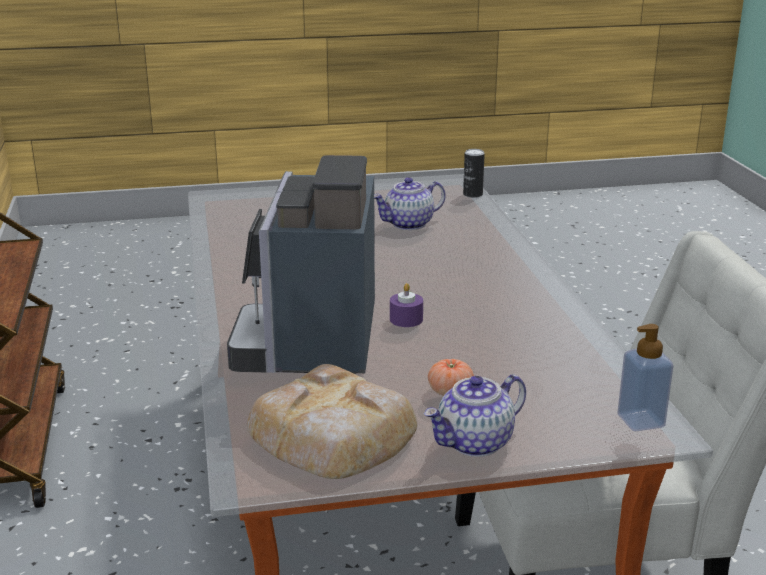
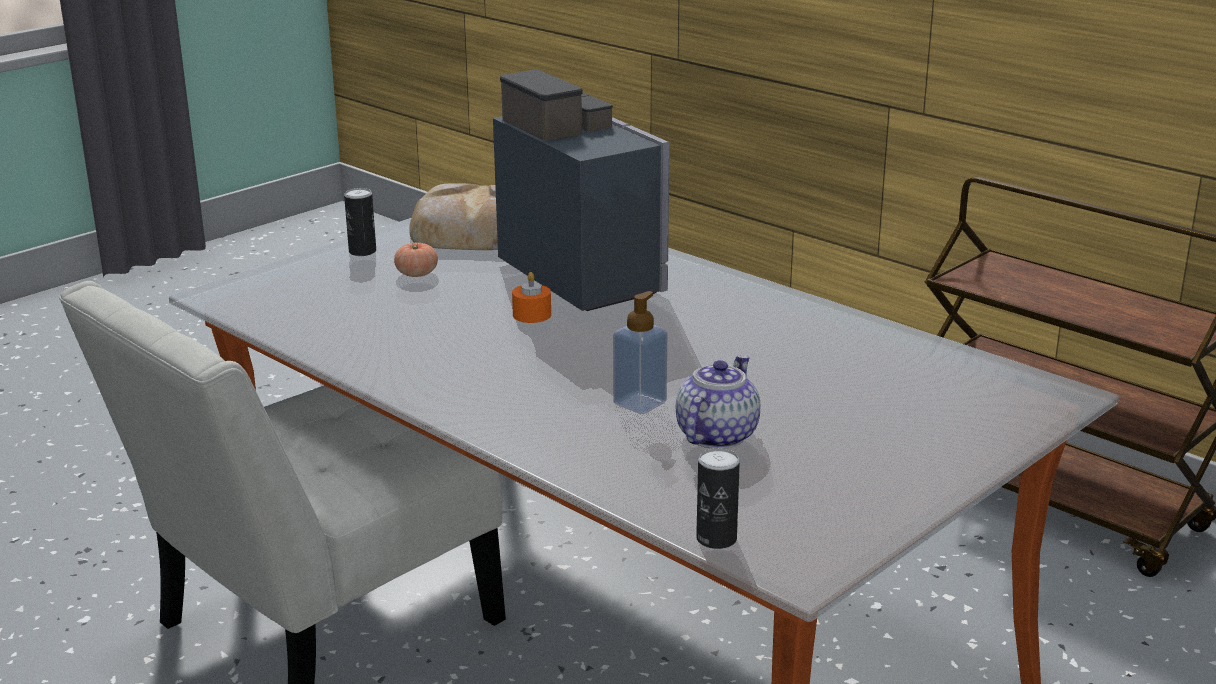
camera: 145 degrees right, 0 degrees up
(406, 319) = (532, 315): purple candle -> orange candle
(475, 443) = (362, 251): teapot -> can
(640, 421) = (237, 296): soap dispenser -> soap dispenser (640, 403)

